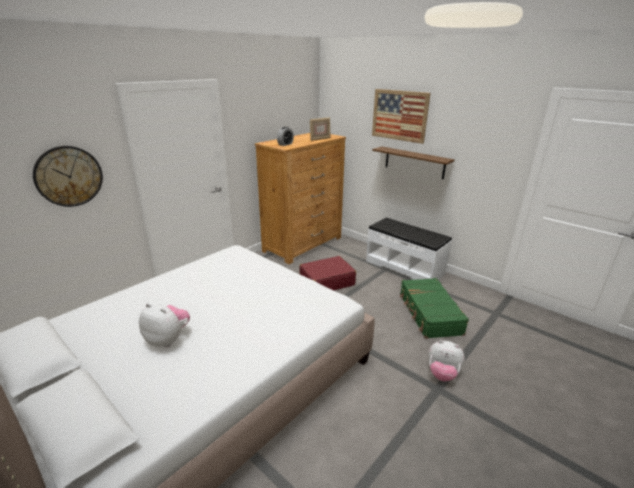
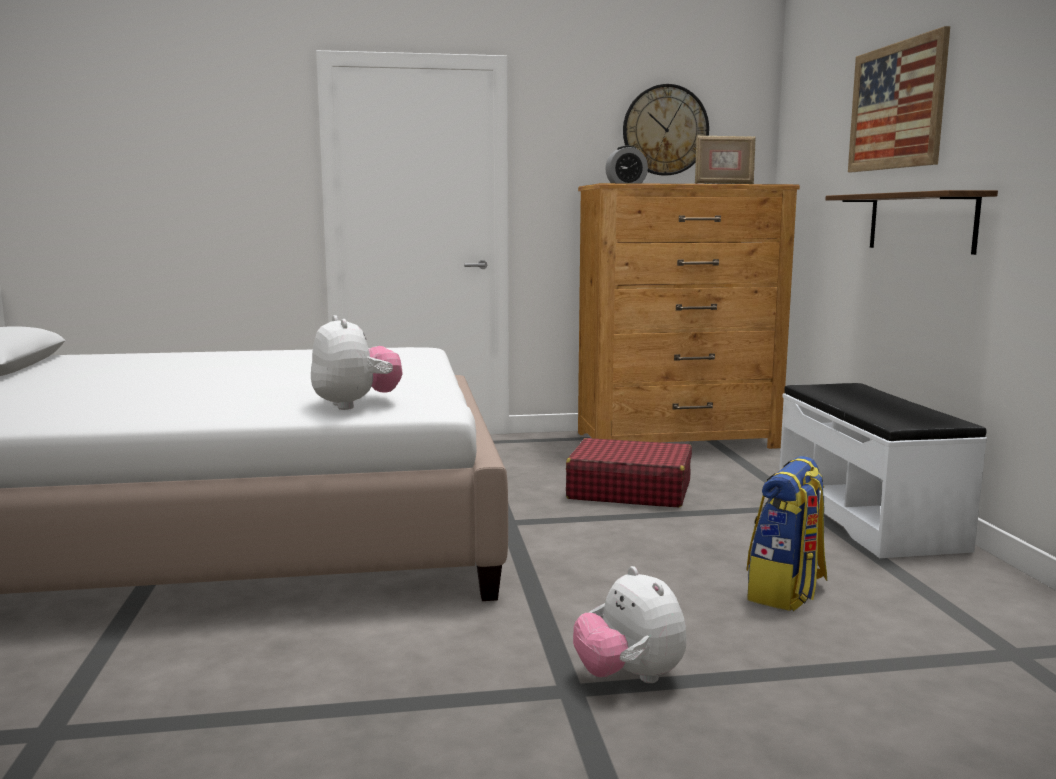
camera: 40 degrees right, 15 degrees down
(69, 176) = (220, 184): wall clock -> wall clock (665, 130)
(168, 339) = (132, 382): plush toy -> plush toy (355, 405)
(429, 314) = (786, 592): green suitcase -> backpack

